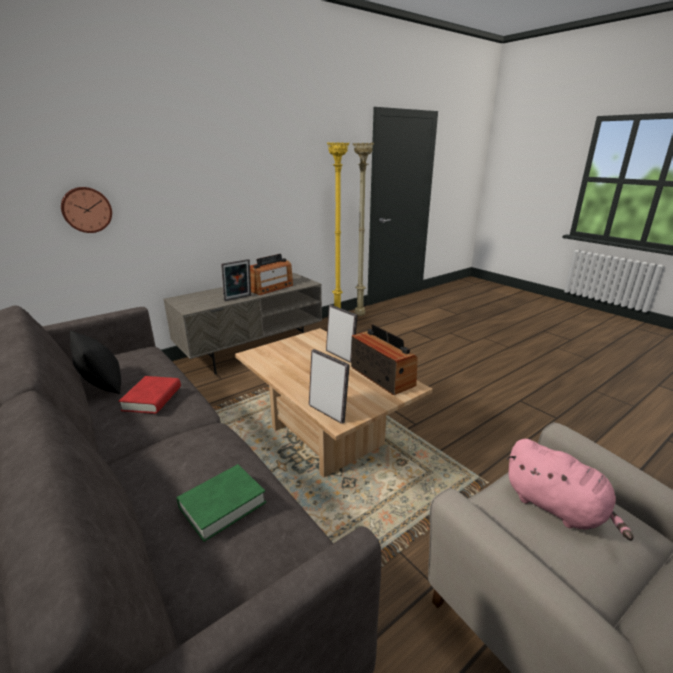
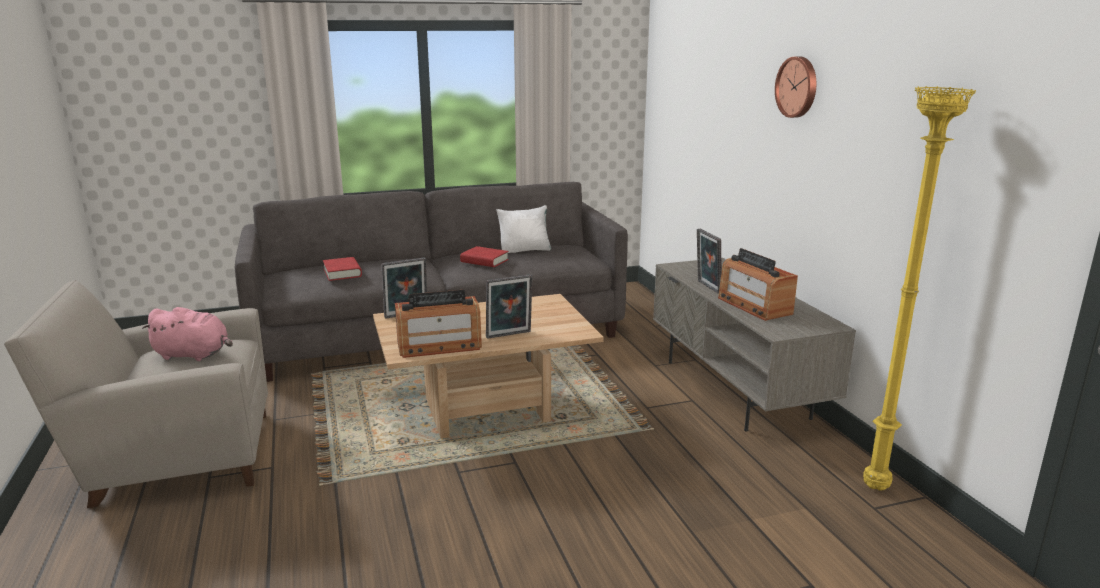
camera: 110 degrees right, 5 degrees down
(86, 210) = (703, 131): wall clock -> wall clock (798, 87)
(102, 384) = (525, 250): black pillow -> white pillow
(222, 505) = (342, 273): green book -> red book
(359, 316) = (915, 526): beige floor lamp -> none
(557, 507) = (194, 355): pink plush toy -> pink plush toy turned 150 degrees counterclockwise

